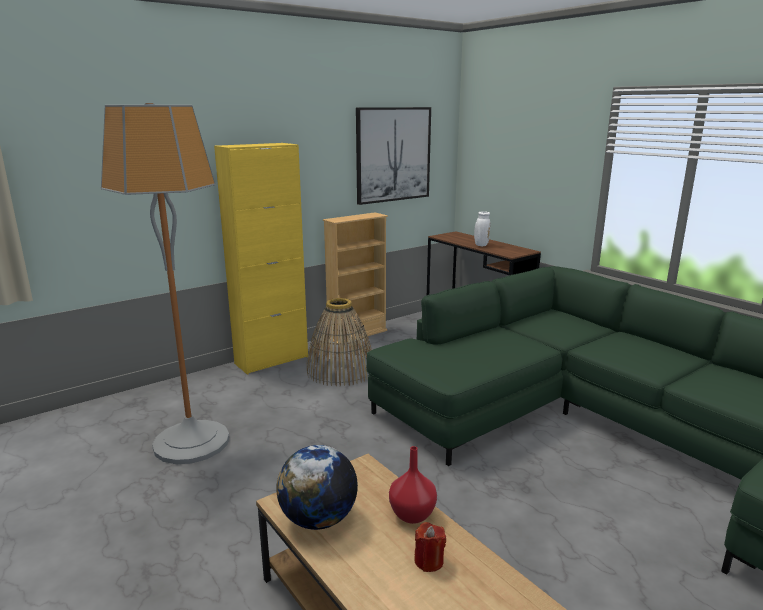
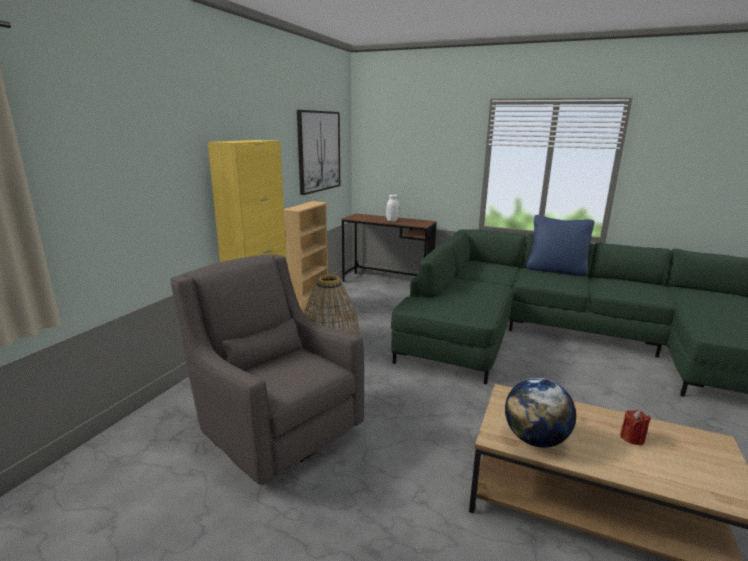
camera: 30 degrees left, 0 degrees up
(192, 442) = (274, 430): floor lamp -> grey armchair
(412, 514) = (580, 413): red vase -> none
(660, 343) = (556, 270): none -> blue pillow

